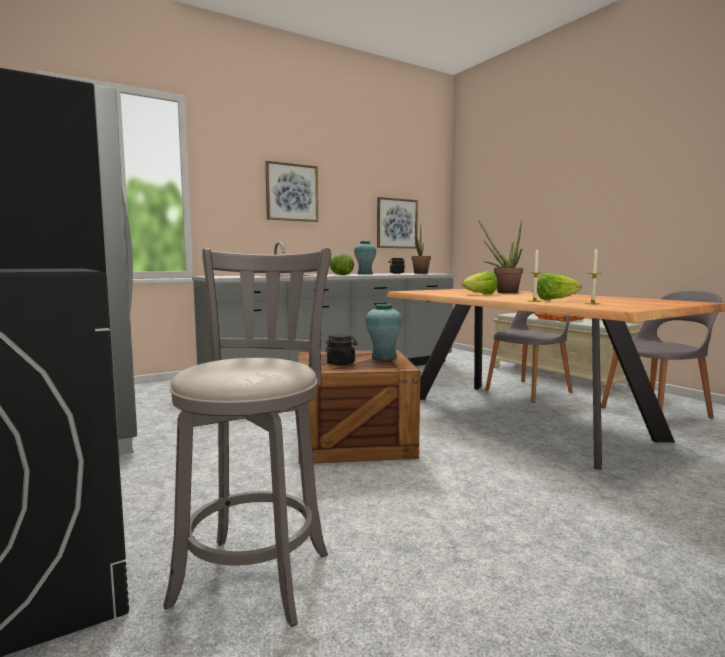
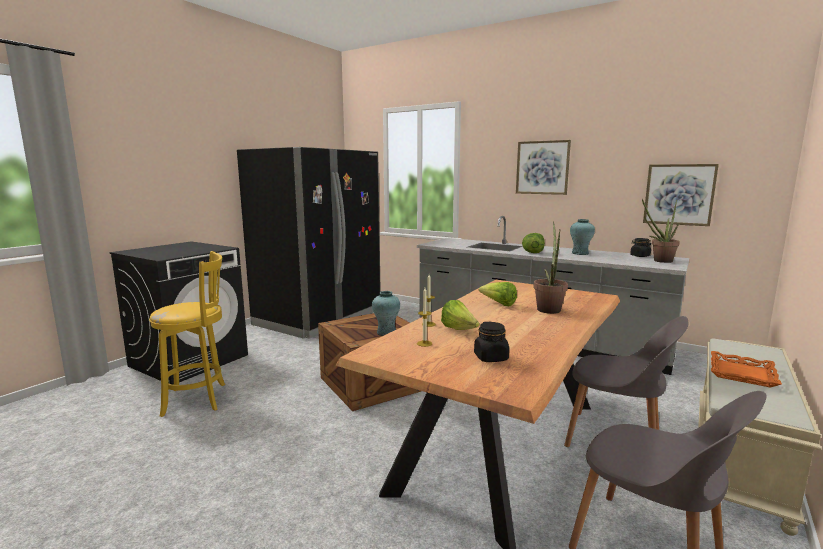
camera: 65 degrees right, 5 degrees up
(255, 573) = (199, 399): grey stool -> yellow stool
(341, 363) = (354, 326): black jar -> black jar (491, 358)

